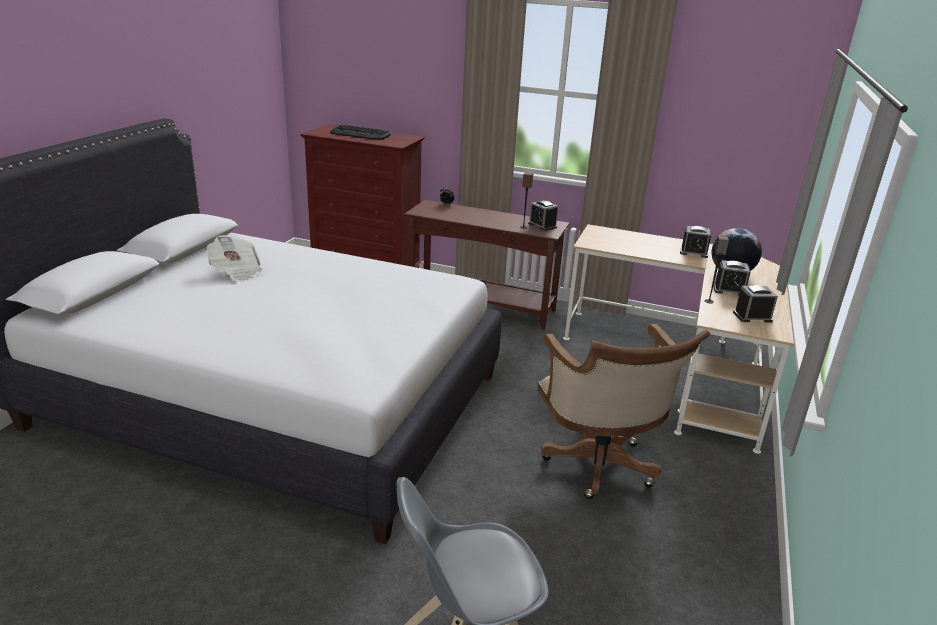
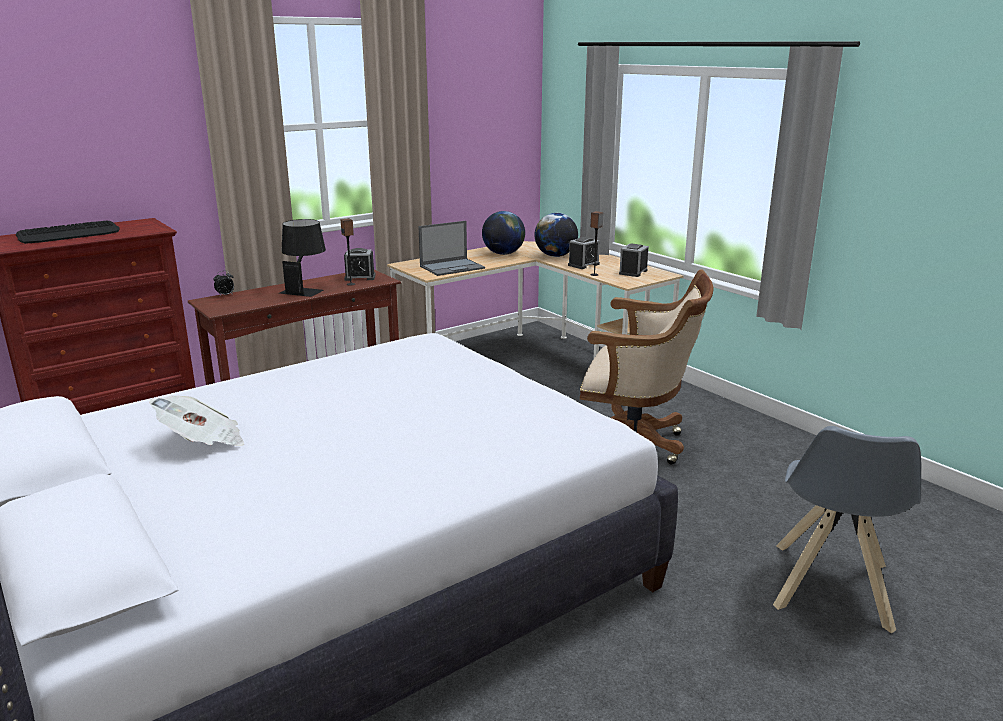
camera: 55 degrees left, 5 degrees down
(491, 219) = (305, 289): none -> black table lamp
(620, 245) = (452, 267): none -> laptop
(693, 252) = (503, 253): alarm clock -> globe

